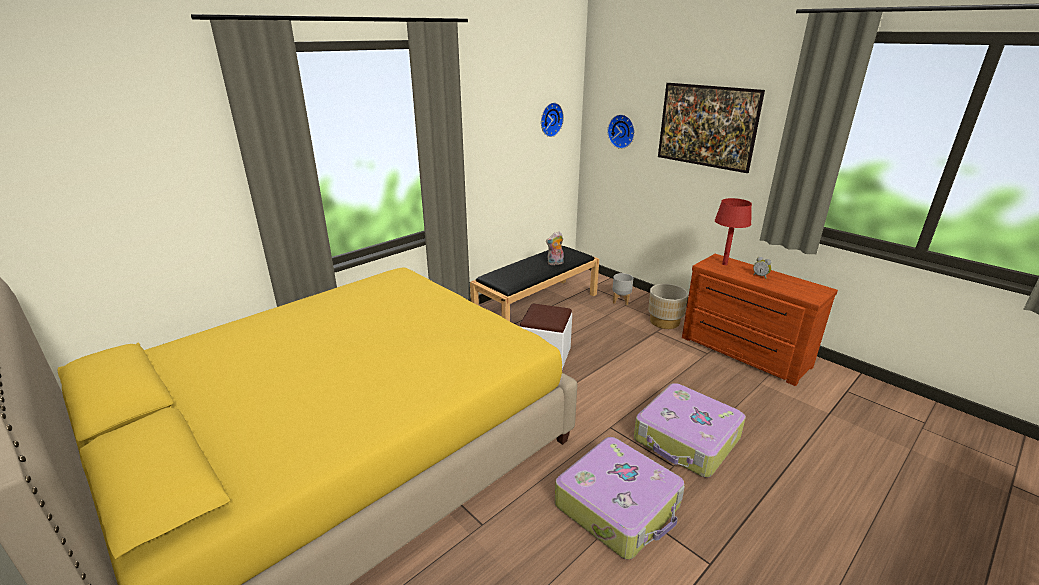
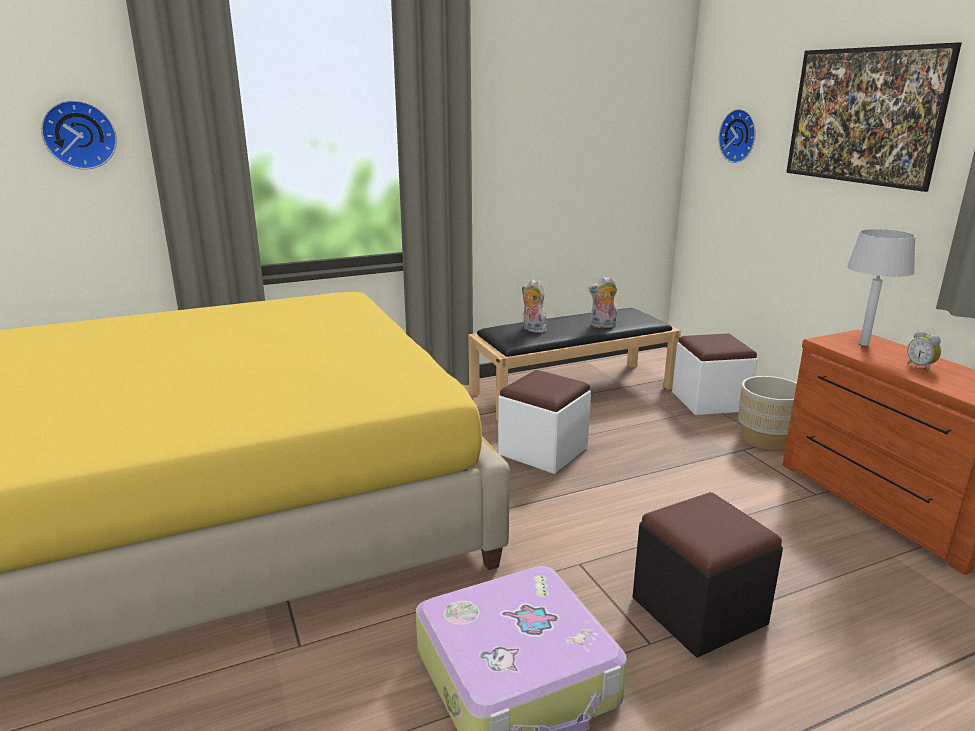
camera: 20 degrees right, 5 degrees down
(513, 273) = (532, 329): none -> plush toy
(550, 119) = (628, 116): wall clock -> wall clock (80, 135)
(621, 301) = (709, 401): grey planter -> white ottoman
(686, 440) = (698, 611): suitcase -> black ottoman
(725, 264) = (864, 344): red table lamp -> grey table lamp

